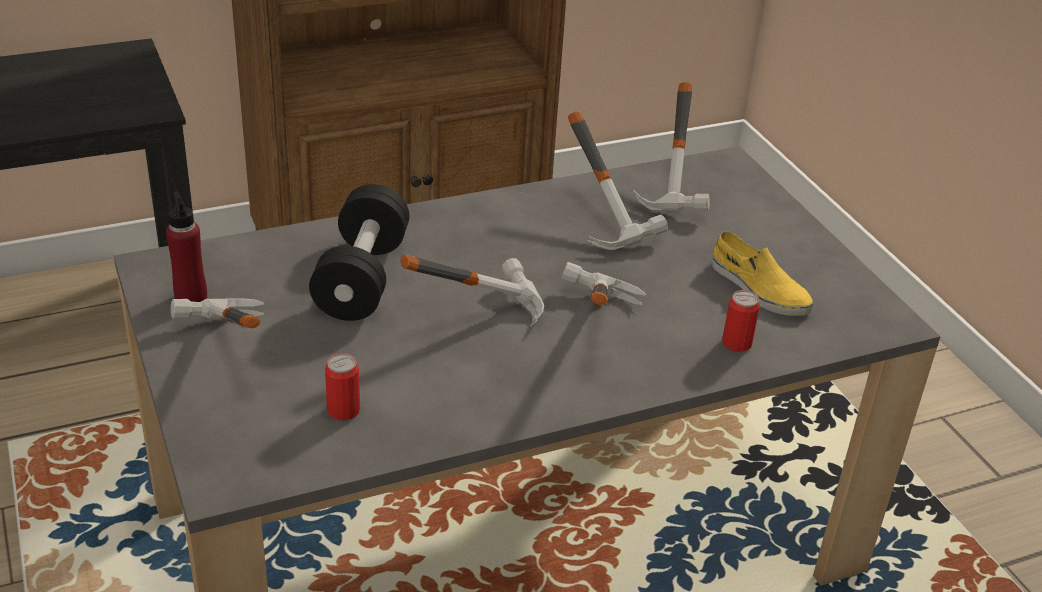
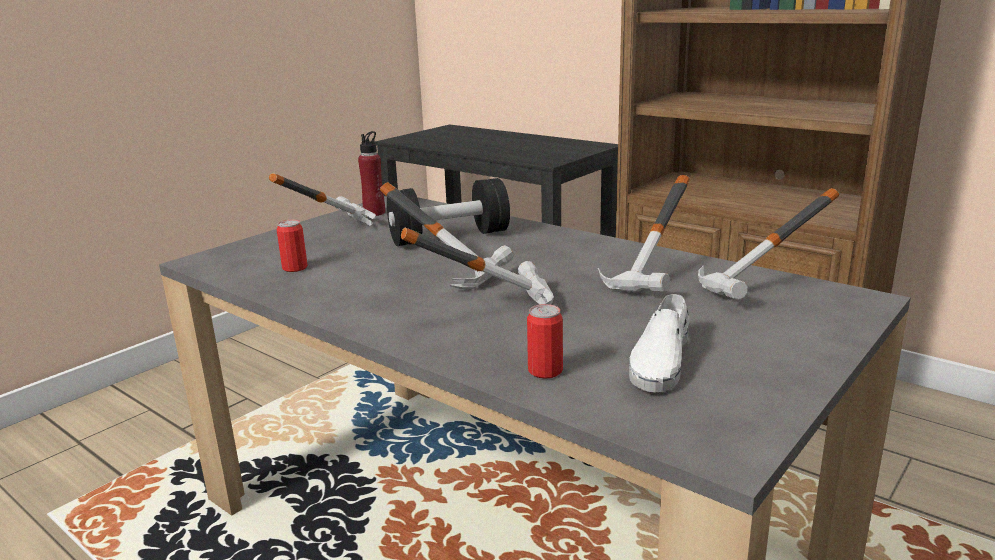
camera: 65 degrees right, 15 degrees down
(758, 288) = (660, 360): yellow shoe -> white shoe

